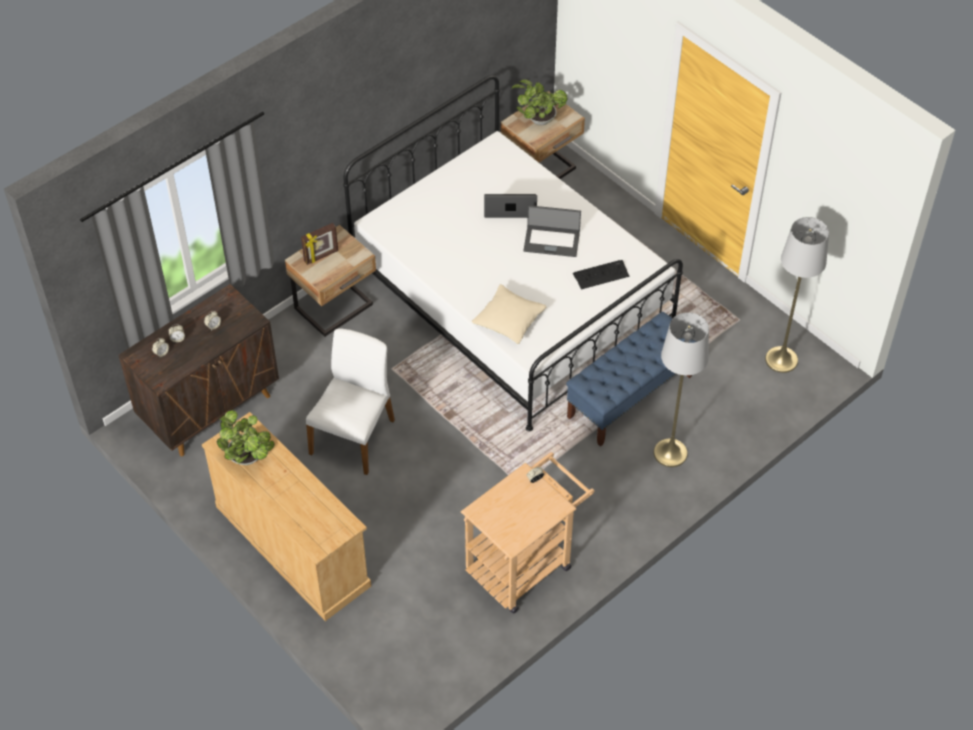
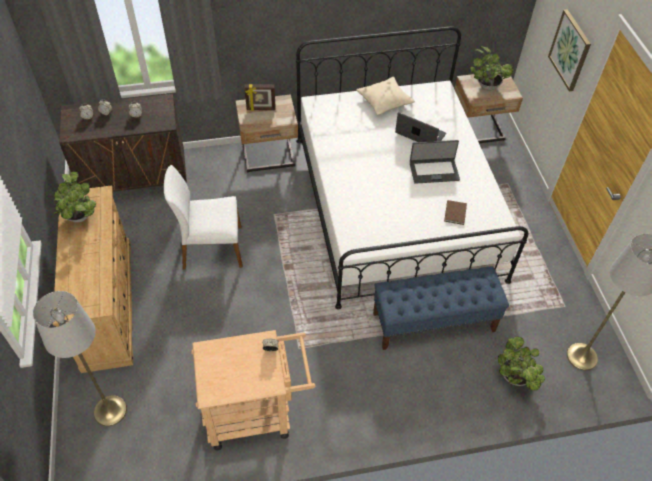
camera: 30 degrees right, 0 degrees up
(354, 436) = (211, 248): white chair -> white chair turned 150 degrees counterclockwise
(509, 320) = (357, 213): beige pillow -> beige pillow (384, 101)
(551, 241) = (434, 171): laptop -> laptop turned 45 degrees counterclockwise
(601, 275) = (455, 212): keyboard -> brown book
(628, 59) = (570, 50): none -> picture
(670, 453) = (436, 385): grey floor lamp -> grey floor lamp (110, 410)
(736, 410) = (515, 379): none -> potted plant

